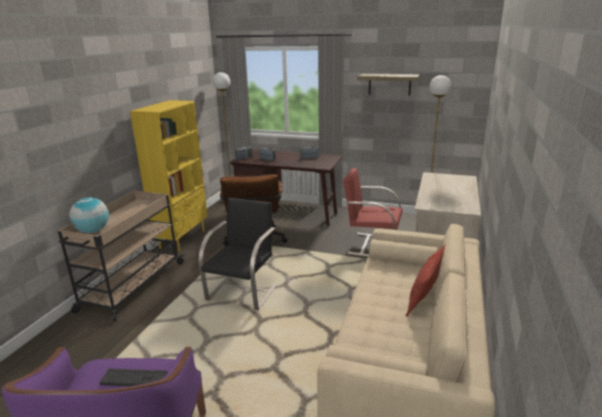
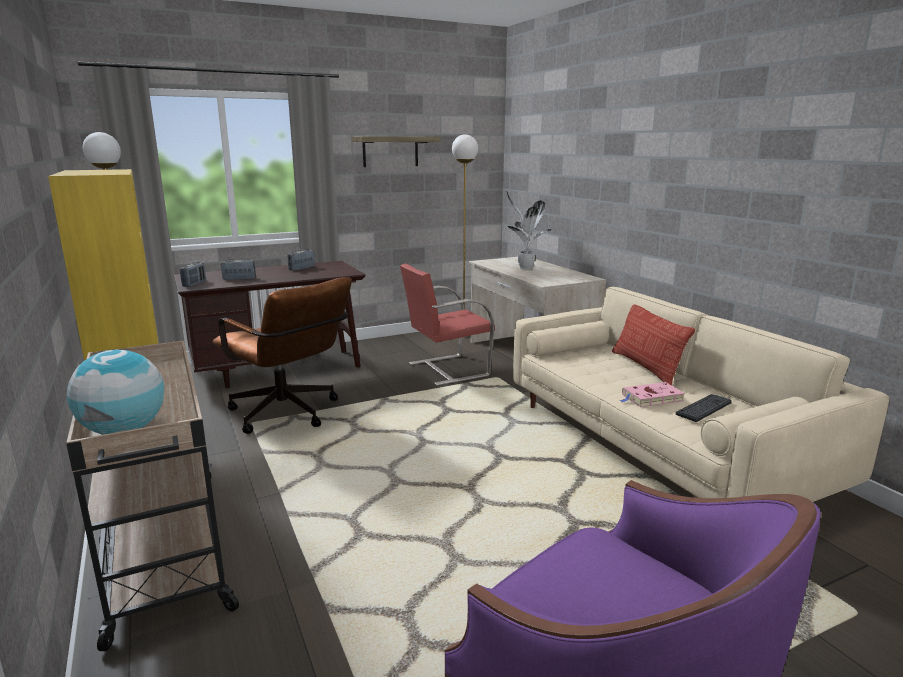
camera: 45 degrees left, 5 degrees down
(134, 378) = (596, 573): keyboard -> keyboard (704, 408)
(243, 291) = (382, 471): black chair -> none
(374, 317) = (651, 398): none -> pink book
(445, 187) = (524, 268): none -> potted plant

